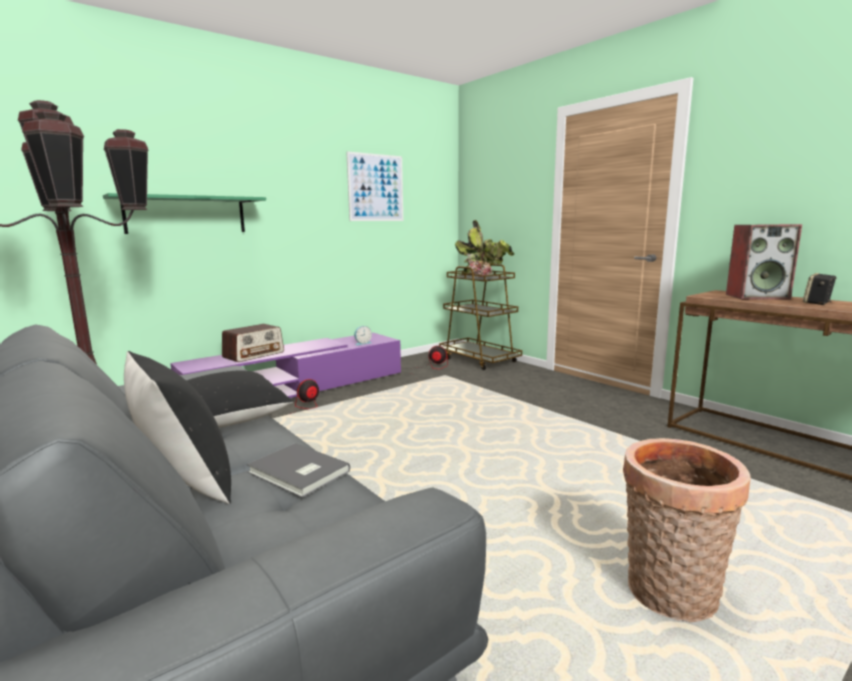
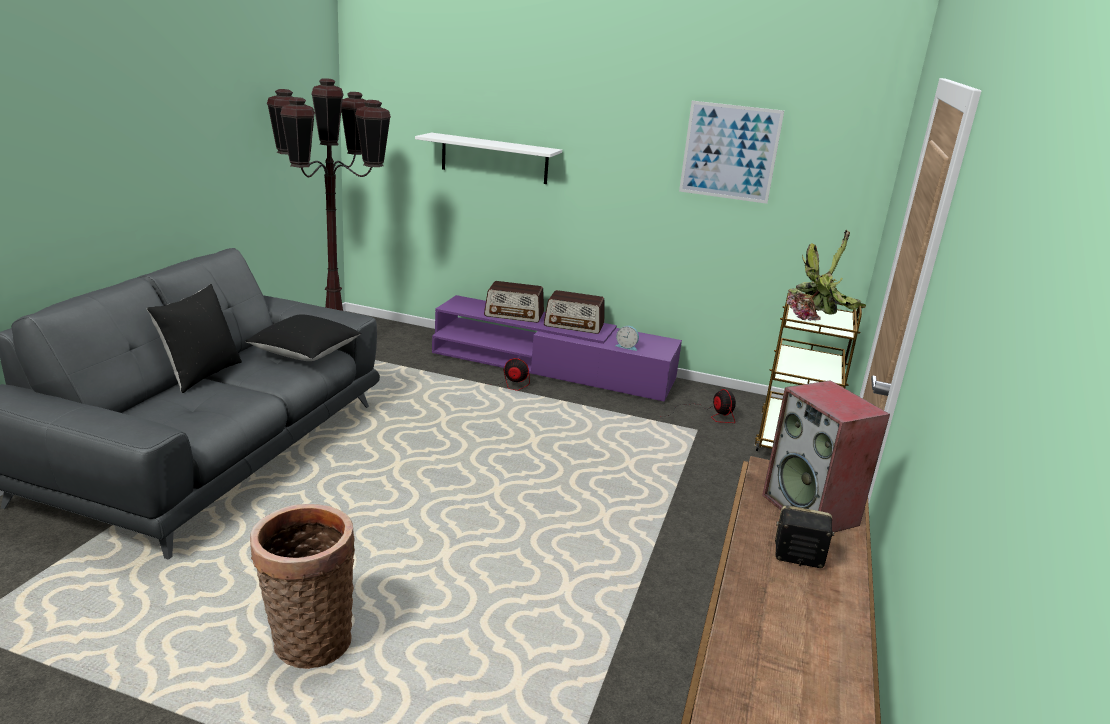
camera: 55 degrees right, 10 degrees up
(186, 215) = (494, 158): green shelf -> white shelf
(297, 473) = (229, 399): grey book -> none
(307, 345) = (574, 325): none -> radio

